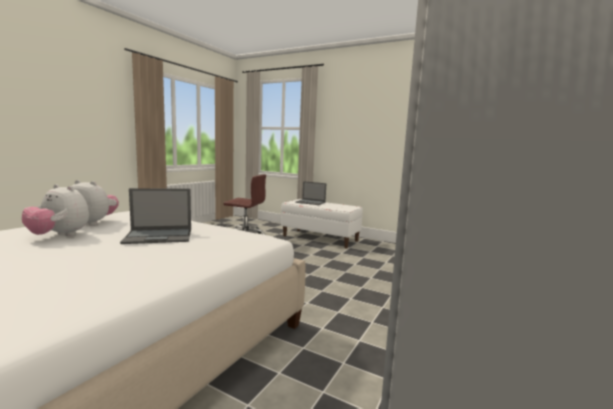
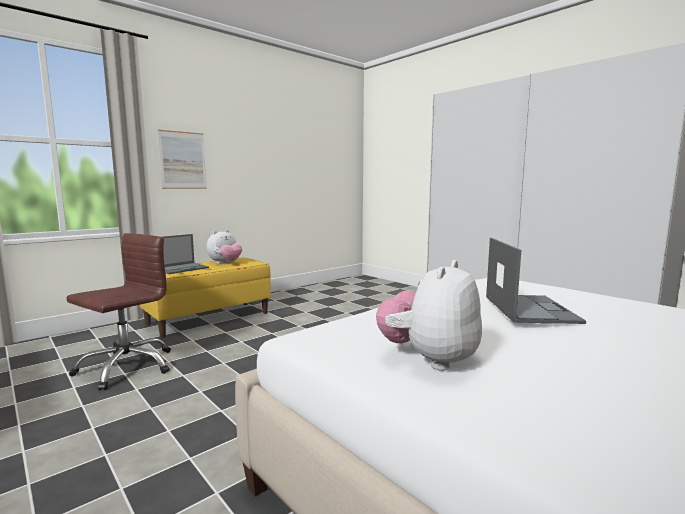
camera: 70 degrees left, 0 degrees up
(59, 236) = (554, 375): plush toy -> plush toy (225, 263)
(320, 238) = (209, 318): white bench -> yellow bench
(340, 136) = (183, 160): none -> picture

